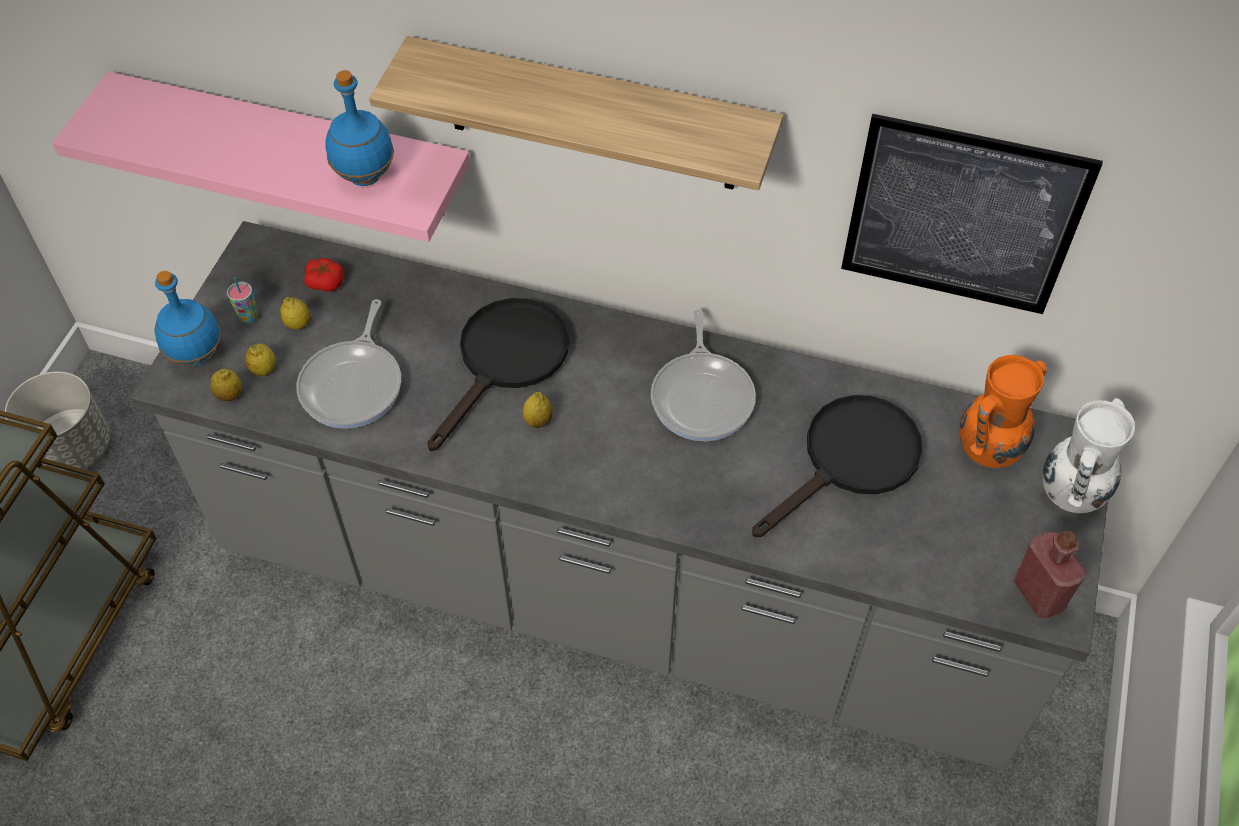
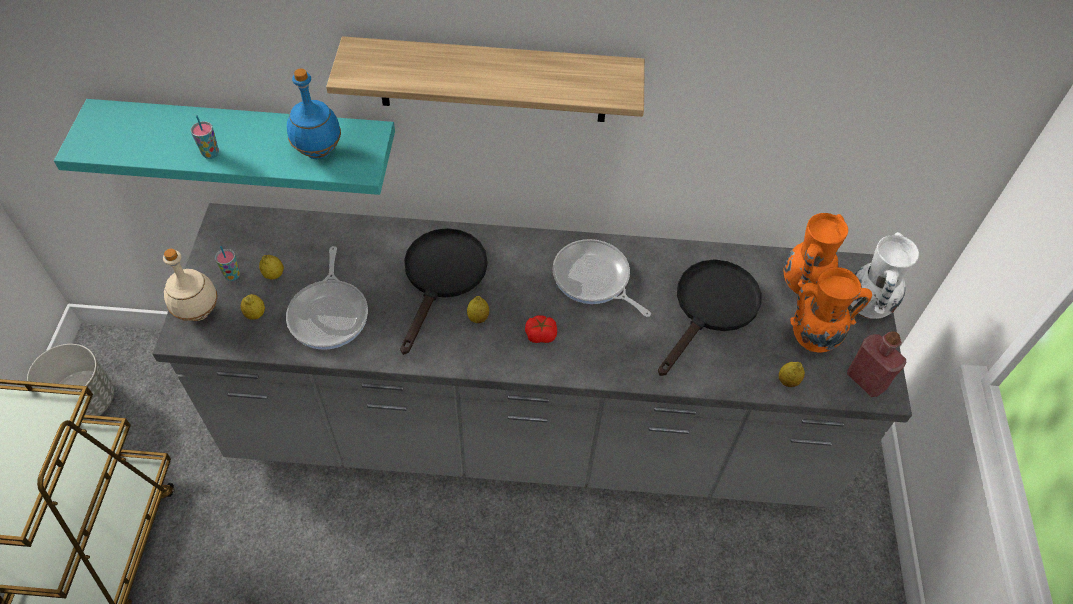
camera: 15 degrees left, 0 degrees up
(197, 355) = (199, 311): blue bottle -> beige bottle
(229, 395) = (233, 338): lemon -> lemon (788, 381)
(235, 160) = (210, 153): none -> cup
(293, 146) = (248, 138): pink shelf -> turquoise shelf
(325, 282) = (287, 239): tomato -> tomato (540, 334)
(703, 396) = (594, 279): frying pan -> frying pan turned 150 degrees clockwise
(962, 216) = (776, 118): picture -> none
(978, 526) = (811, 339): none -> orange vase

